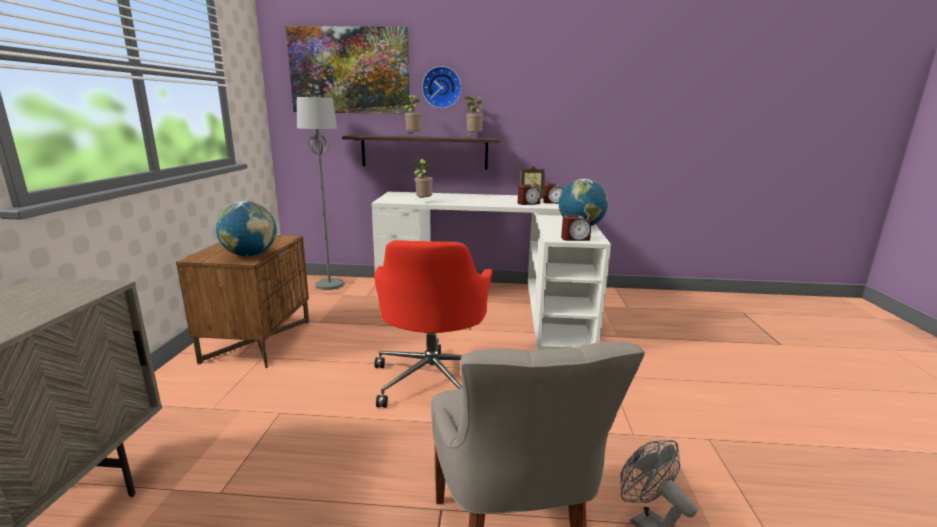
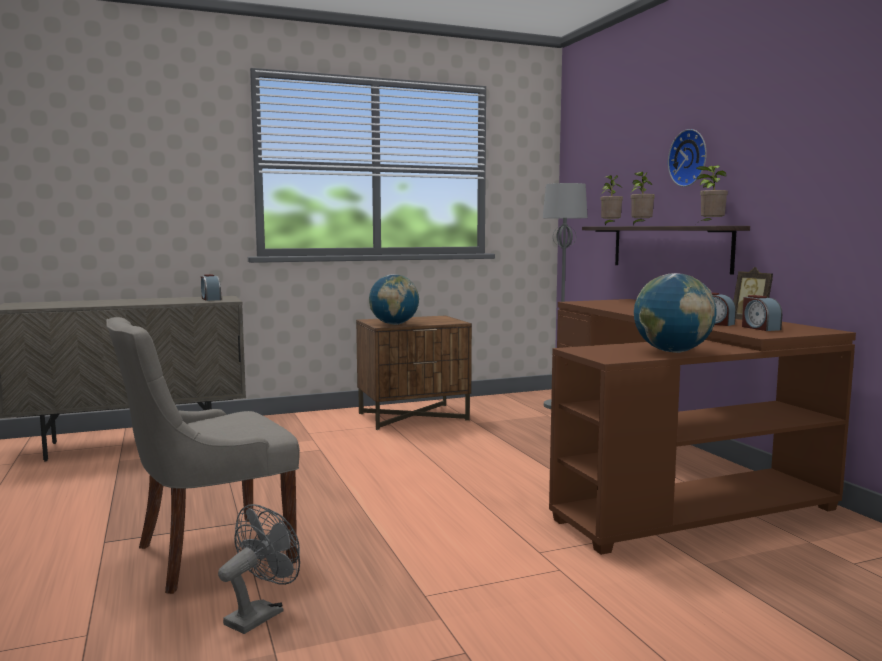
camera: 65 degrees right, 10 degrees down
(349, 71) = (614, 150): picture -> none
(423, 202) = (605, 307): potted plant -> potted plant (610, 226)
(433, 378) = (429, 482): red office chair -> none
(498, 303) = (668, 476): white desk -> brown desk
(575, 239) = (594, 353): alarm clock -> alarm clock (211, 299)

